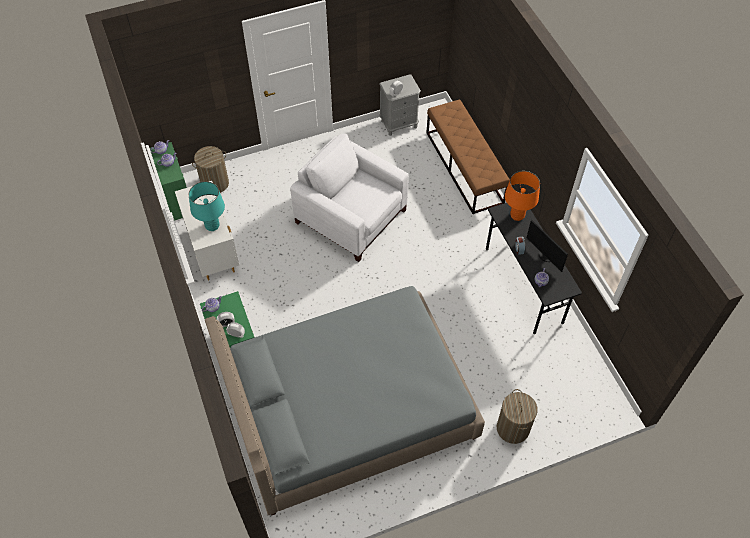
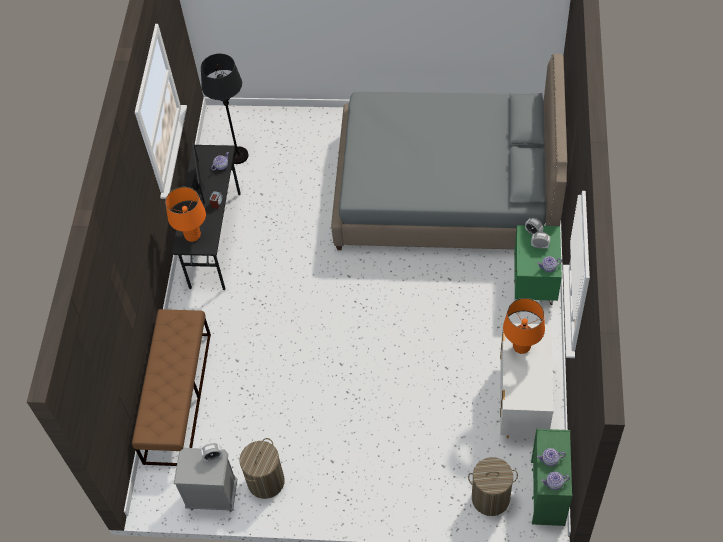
camera: 150 degrees left, 0 degrees up
(212, 226) = (521, 346): turquoise table lamp -> orange table lamp
(352, 216) = (343, 383): white armchair -> none
(513, 428) = (313, 129): laundry basket -> laundry basket (266, 481)
(564, 371) = (238, 155): none -> black floor lamp

